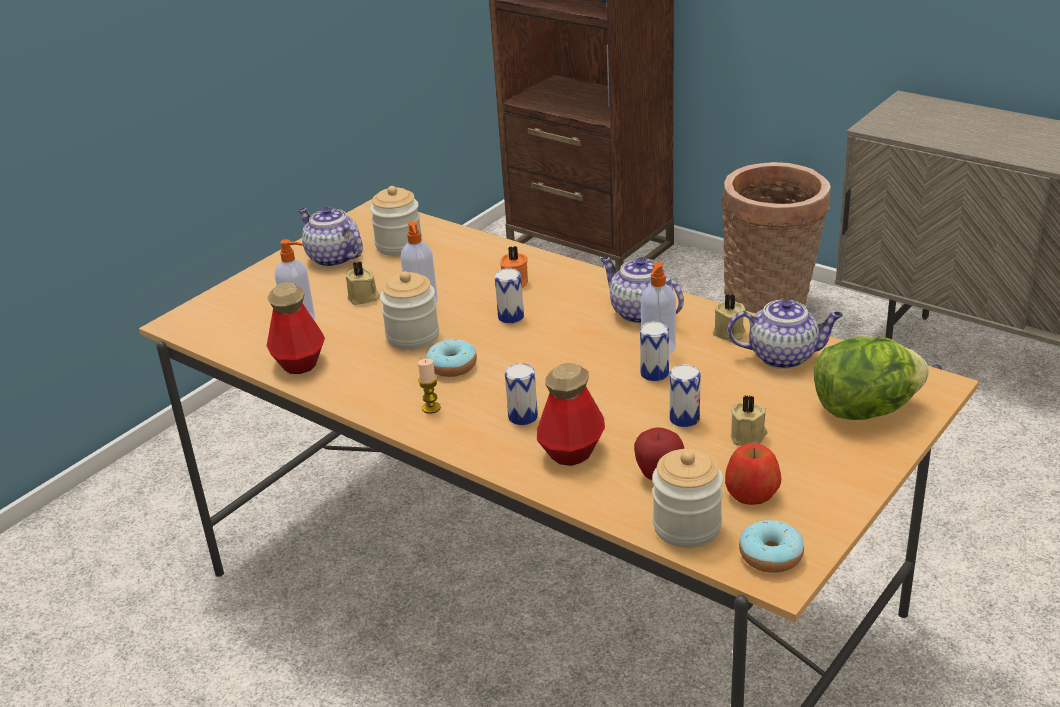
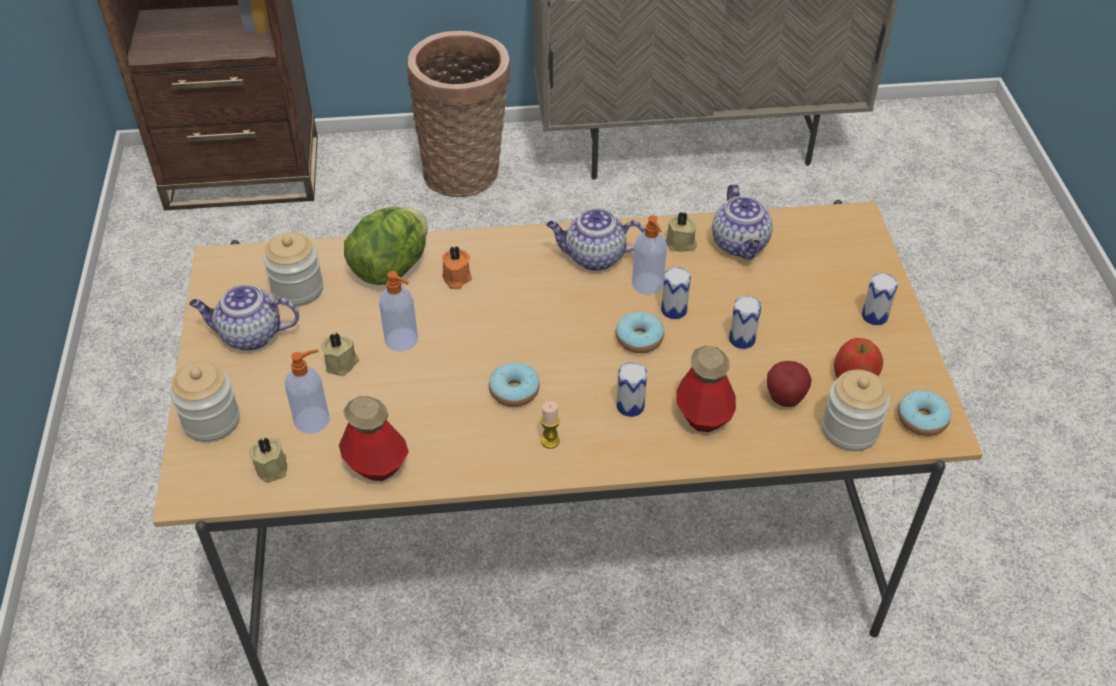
camera: 45 degrees left, 15 degrees up
(412, 336) = (441, 380): jar -> jar (211, 421)
(511, 317) = (499, 315): can -> can (874, 316)
(596, 379) = (639, 339): none -> donut
(749, 436) = (799, 330): beige candle -> beige candle (273, 467)
(784, 356) = (740, 245): teapot -> teapot turned 120 degrees clockwise
(864, 410) = (841, 265): lettuce -> lettuce (391, 268)

